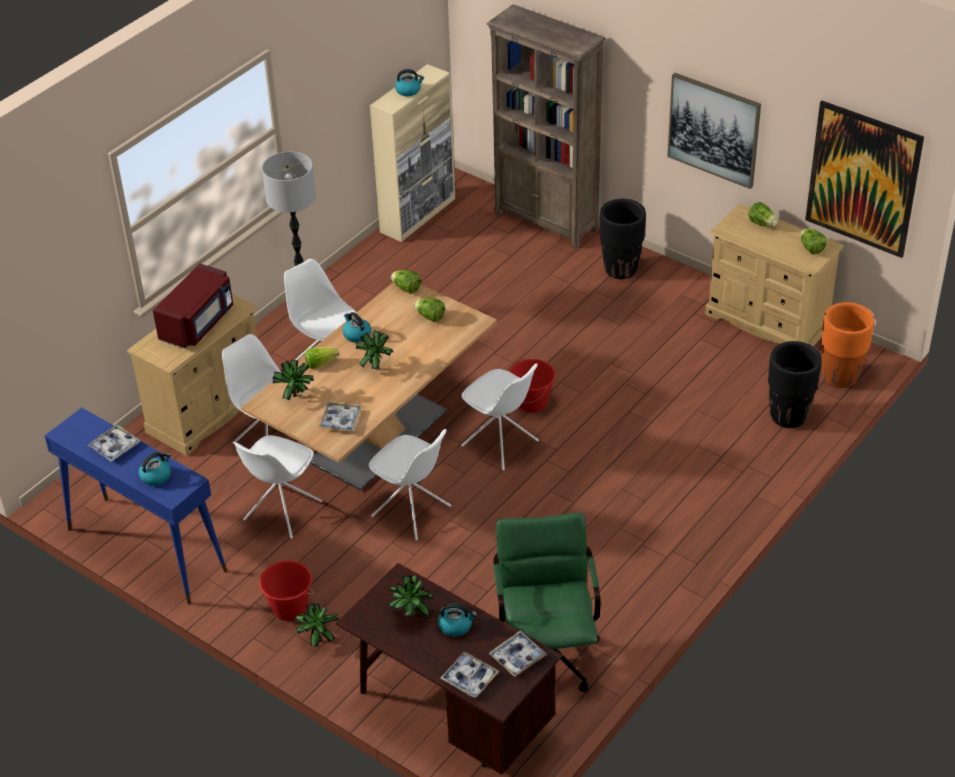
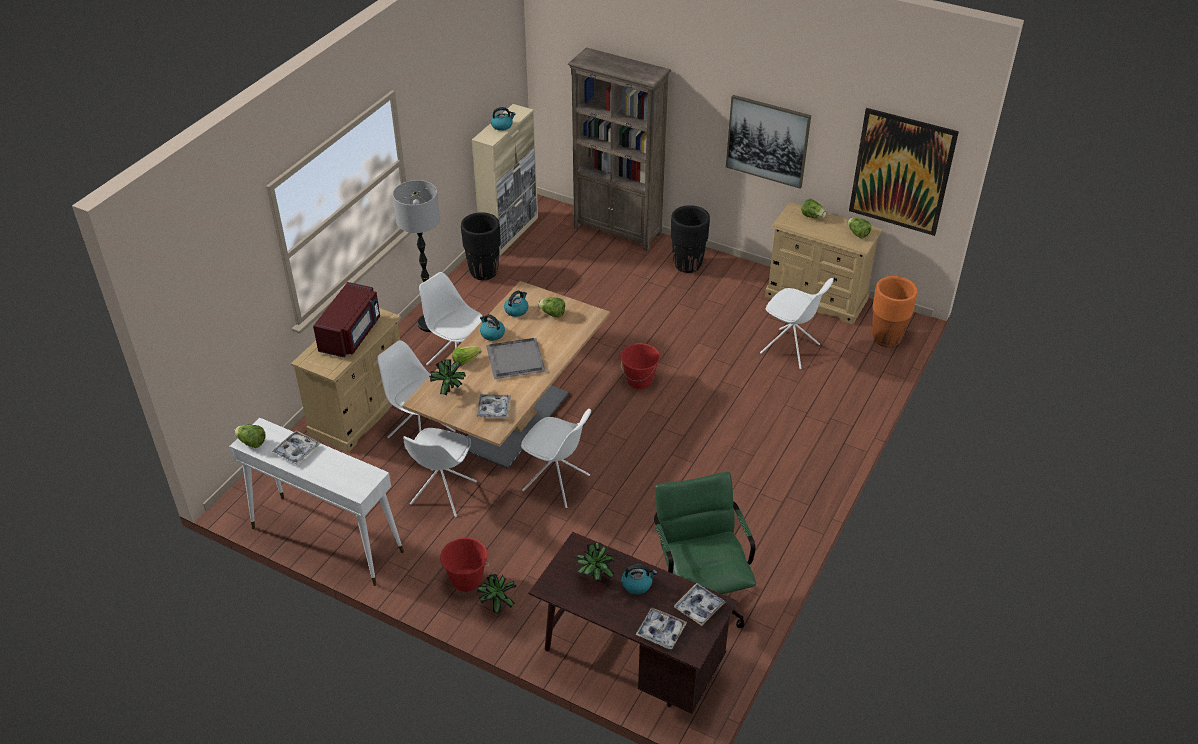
camera: 10 degrees left, 0 degrees up
(145, 549) = (326, 539): blue console table -> white console table
(156, 476) = (340, 474): kettle -> kettle (516, 310)
(375, 366) = (514, 359): potted plant -> grey tray
(406, 289) = (526, 291): lettuce -> lettuce (251, 442)
(501, 444) = (621, 418): white chair -> white chair (791, 349)
(788, 417) = (853, 374): black planter -> black planter (484, 272)

